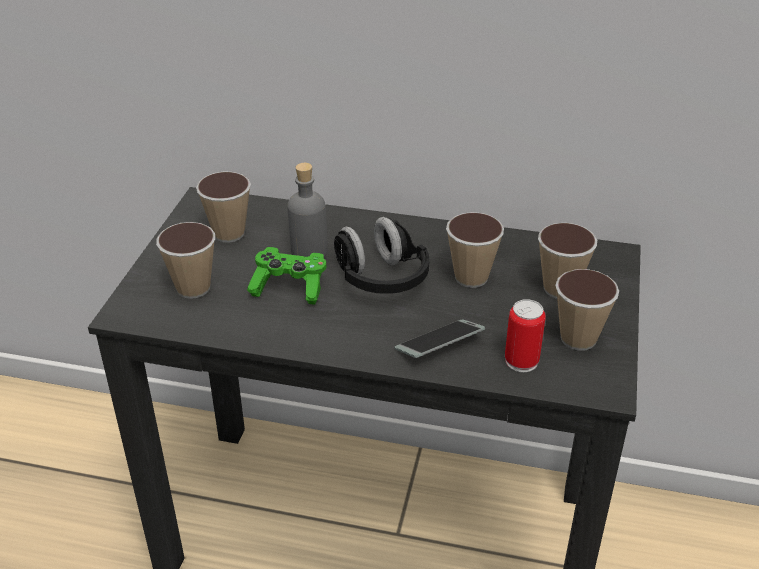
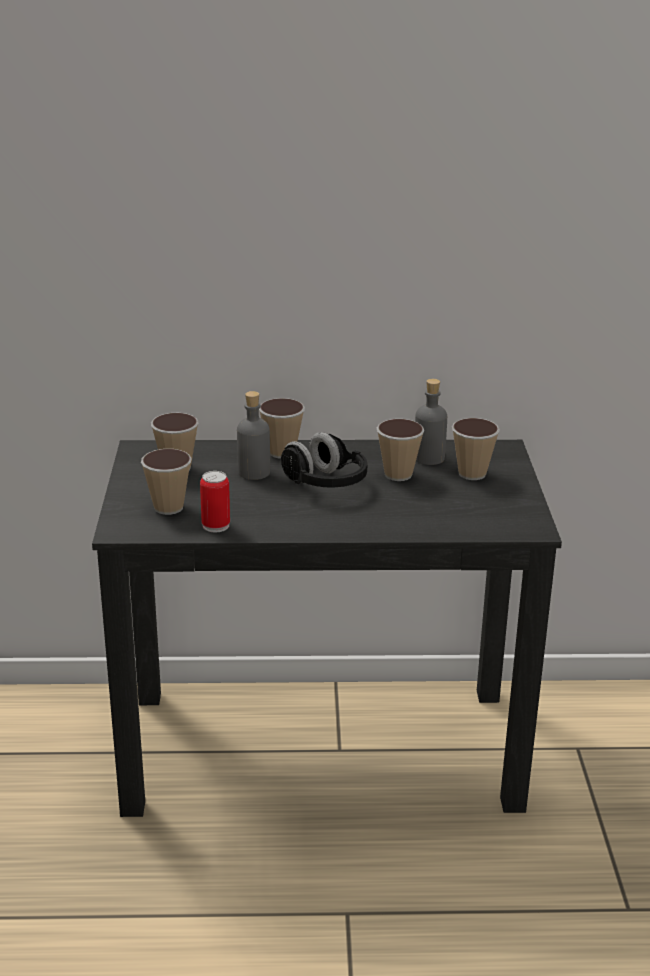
camera: 15 degrees left, 10 degrees down
(289, 287) = (251, 497): green game controller -> none
(439, 345) = (394, 519): phone -> none
(517, 258) = (429, 458): none -> grey bottle
(521, 361) = (462, 521): can -> can (216, 525)
(578, 338) = (500, 502): cup -> cup (282, 452)

